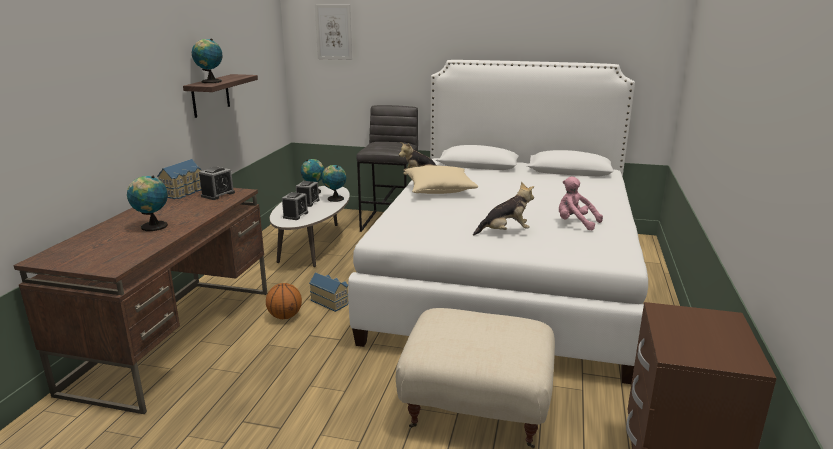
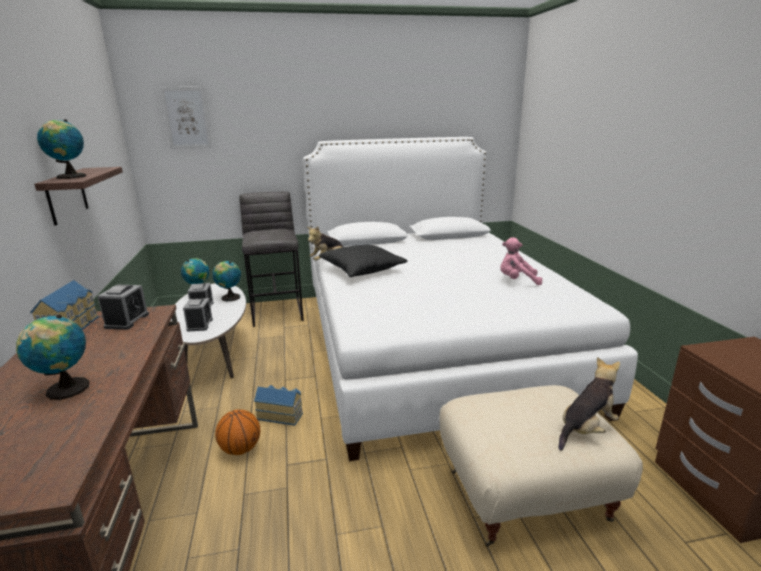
camera: 25 degrees left, 0 degrees up
(439, 190) = (362, 270): beige pillow -> black pillow
(505, 232) = (474, 301): plush toy -> plush toy (586, 429)

